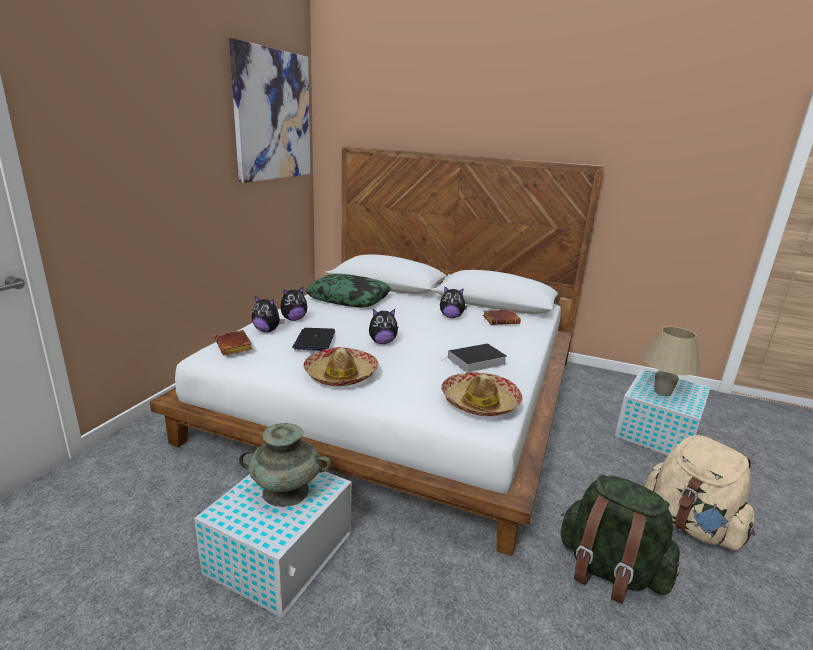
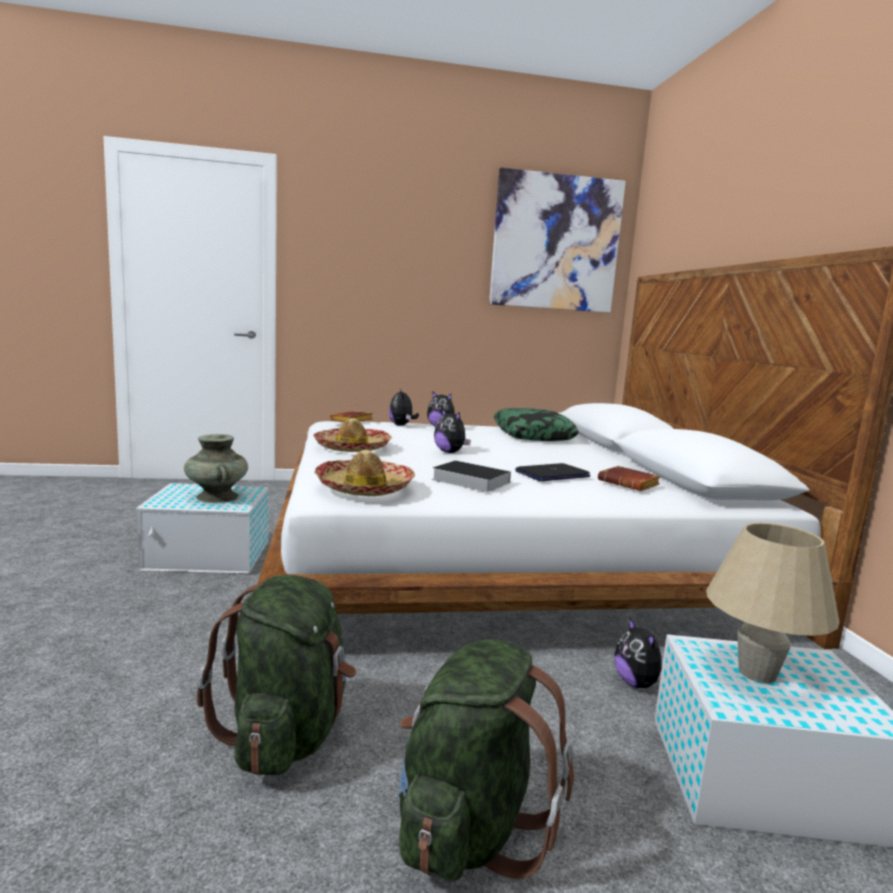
camera: 60 degrees right, 10 degrees down
(314, 340) = (402, 433): laptop -> laptop (552, 474)
(451, 317) = (584, 467): plush toy -> plush toy (637, 683)
(690, 525) = (469, 827): beige backpack -> green backpack

